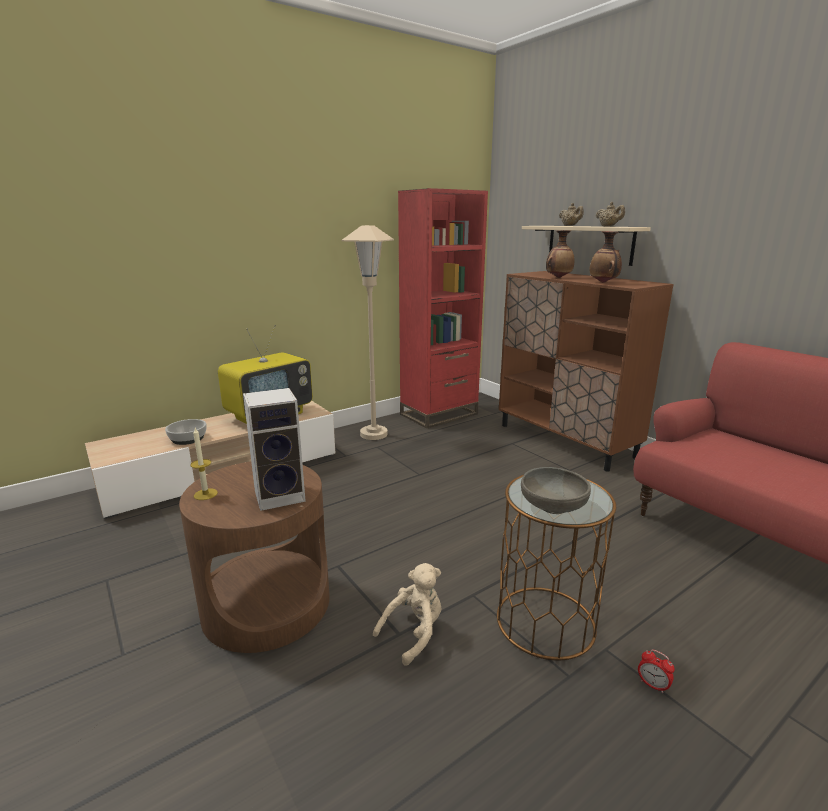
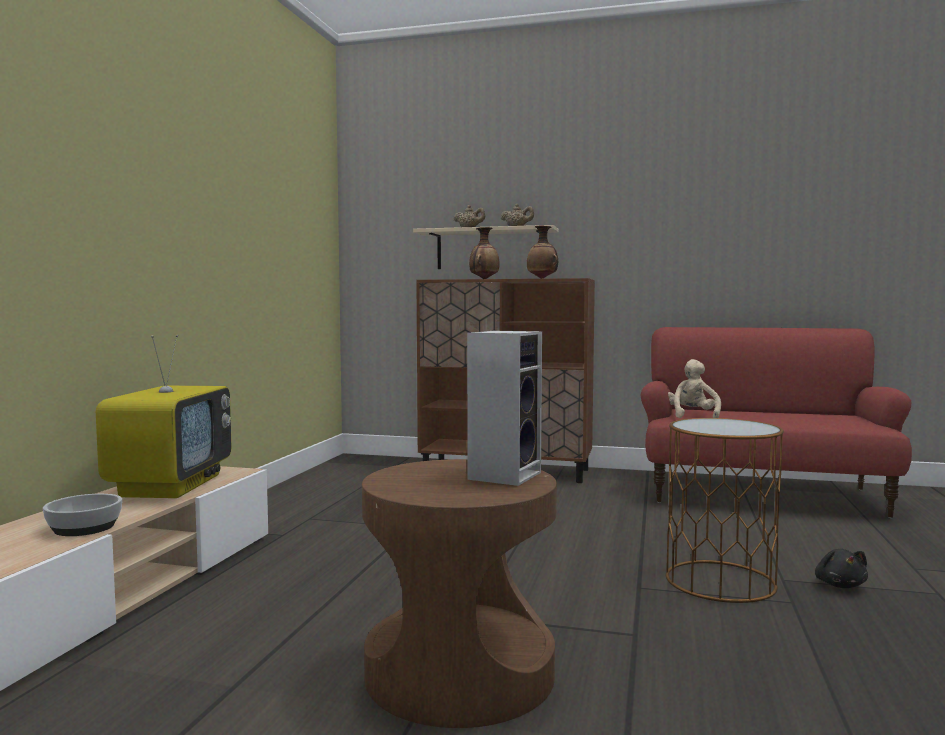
camera: 40 degrees left, 15 degrees down
(205, 494) = (417, 492): candle -> none
(374, 434) = (281, 509): beige floor lamp -> none
(414, 632) = (645, 628): beige plush toy -> beige plush toy (692, 416)
(439, 414) = (331, 478): red bookcase -> none
(553, 506) = (738, 429): grey bowl -> none
(652, 685) = (839, 585): alarm clock -> black plush toy

